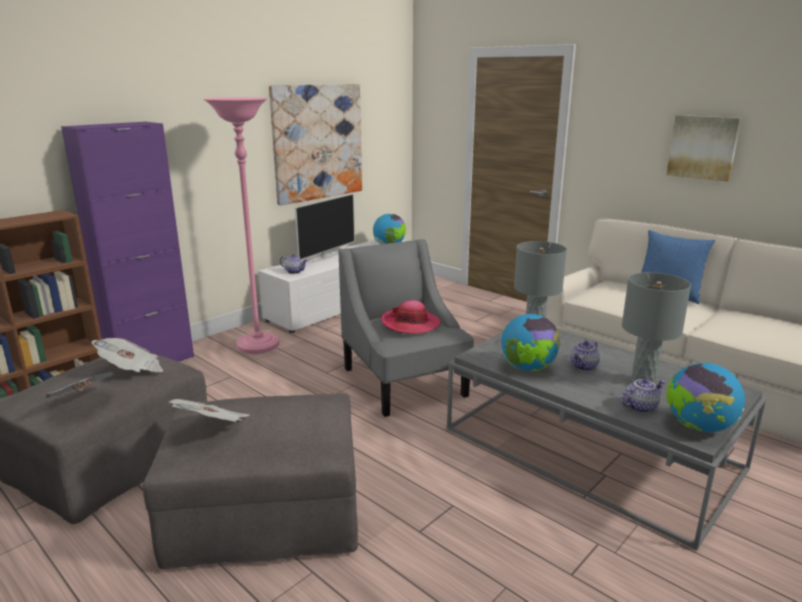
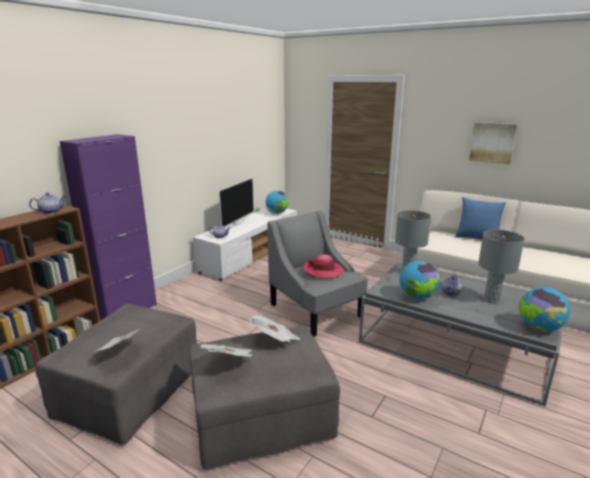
camera: 10 degrees left, 0 degrees up
(132, 370) = (144, 323): newspaper -> newspaper (275, 340)
(258, 346) = (201, 292): pink floor lamp -> none
(318, 142) = (228, 143): picture -> none
(640, 407) = (498, 317): teapot -> teapot (51, 211)

